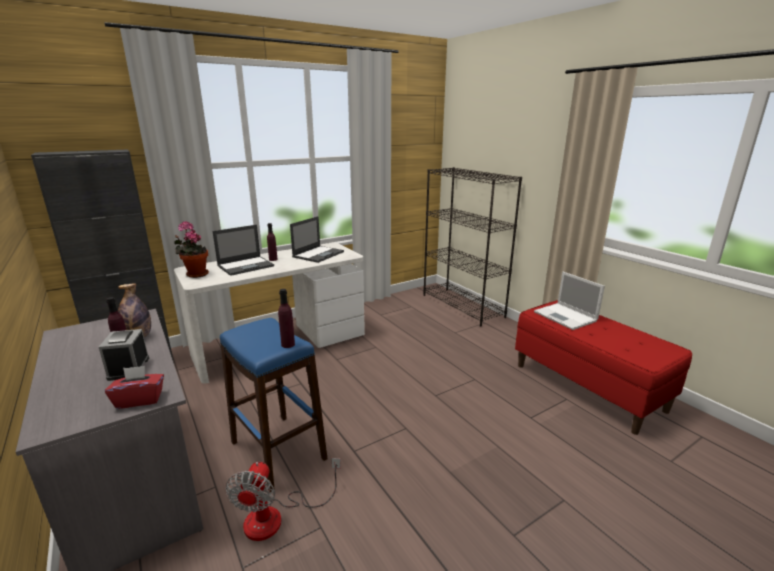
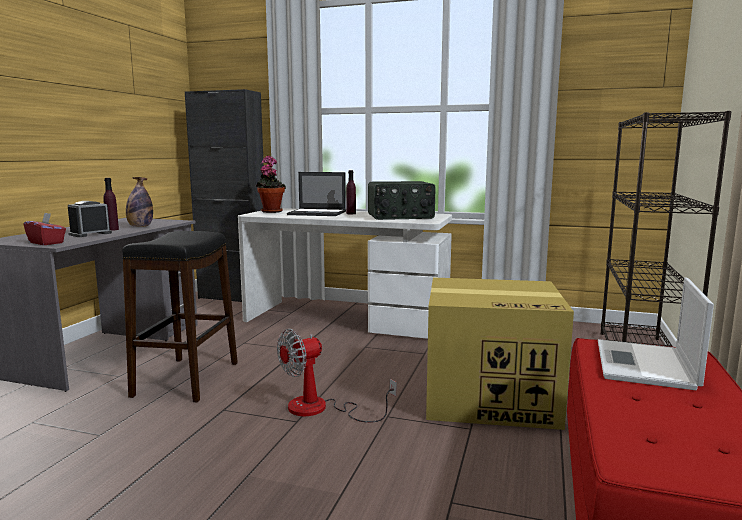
camera: 50 degrees right, 10 degrees down
(276, 517) = (99, 412): fan -> fan (320, 409)
(278, 451) = (187, 379): blue stool -> black stool
(288, 344) = (168, 241): purple bottle -> none
(318, 254) = (400, 216): laptop -> radio
(452, 357) = (492, 397): none -> cardboard box

